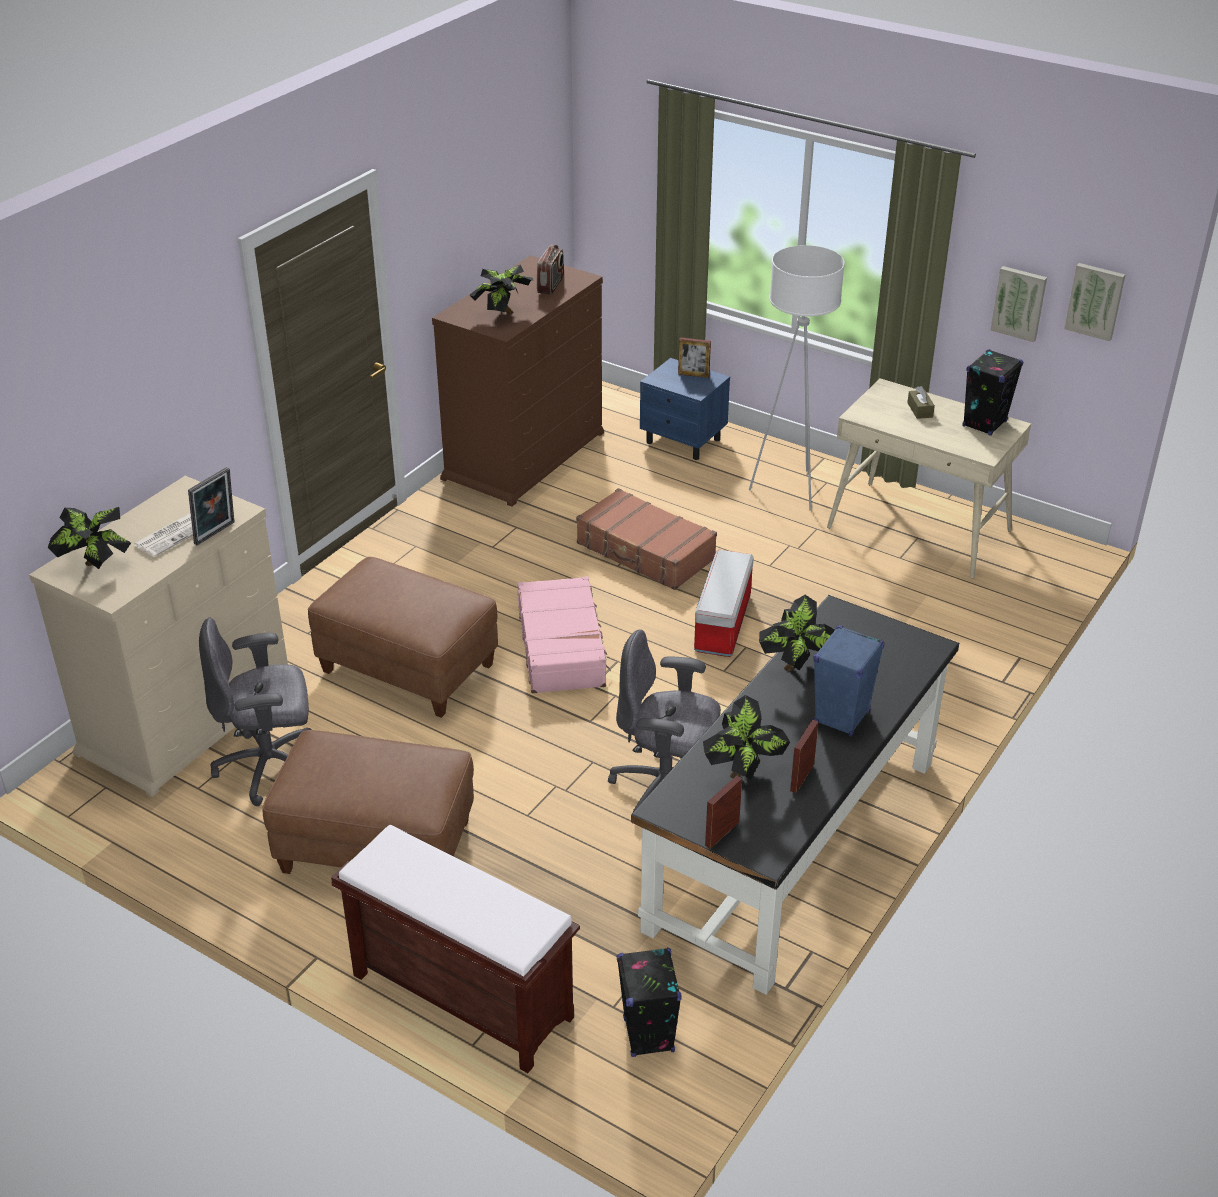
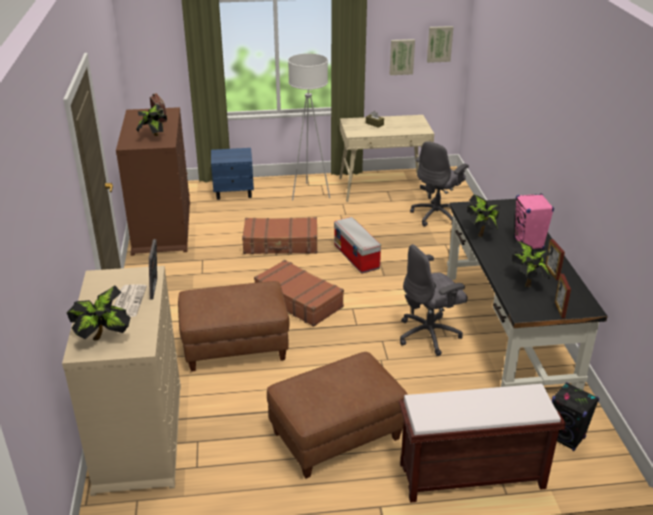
camera: 40 degrees left, 5 degrees down
(271, 767) = (225, 432): grey office chair -> grey office chair (437, 215)
(562, 647) = (299, 300): pink suitcase -> brown suitcase
(693, 375) = (233, 152): picture frame -> none
(842, 717) = (528, 243): blue speaker -> pink speaker
(984, 424) = (406, 120): black speaker -> none

